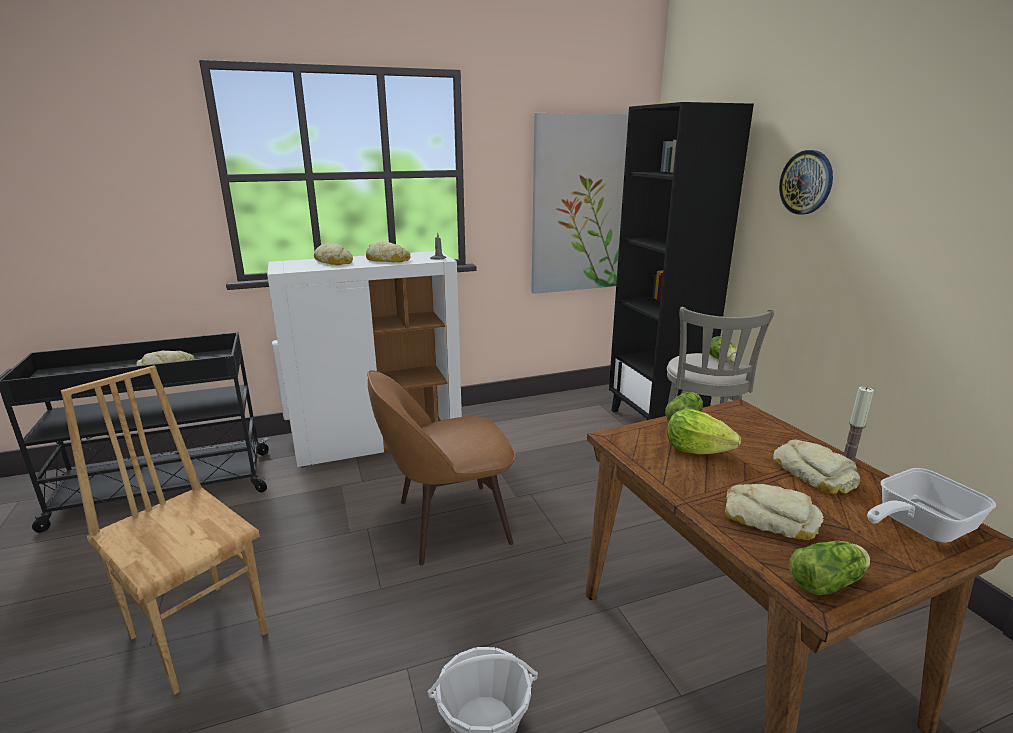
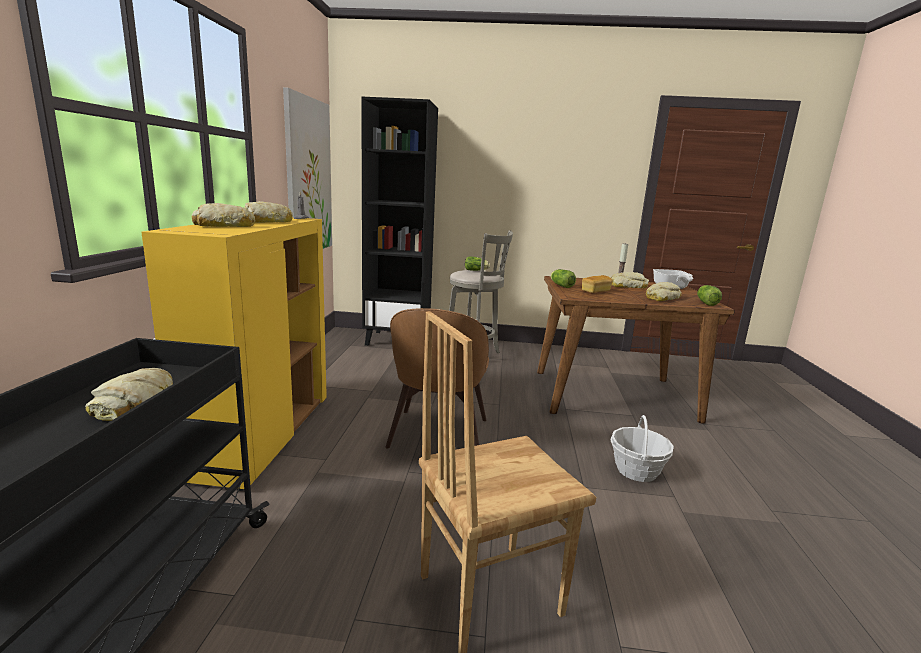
camera: 65 degrees left, 5 degrees down
(380, 442) = (262, 436): white cabinet -> yellow cabinet
(696, 450) = (595, 291): lettuce -> bread
(806, 182) = (485, 158): wall clock -> none

